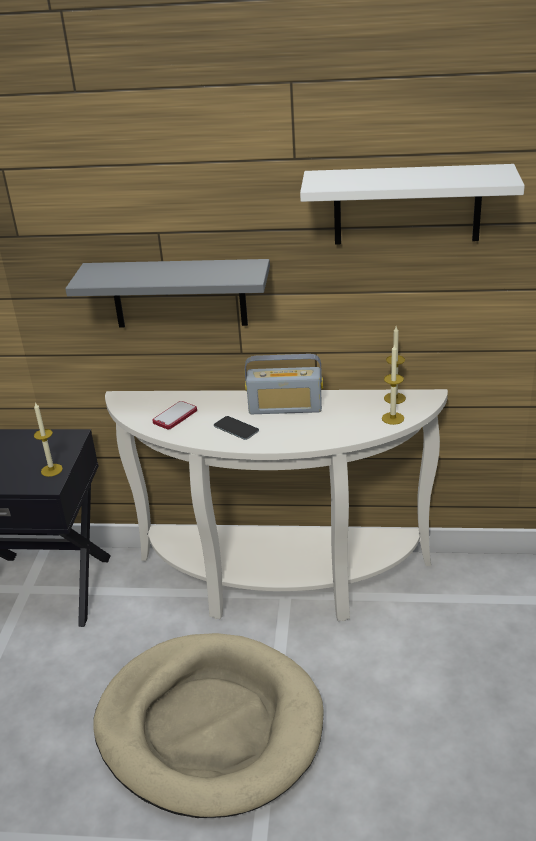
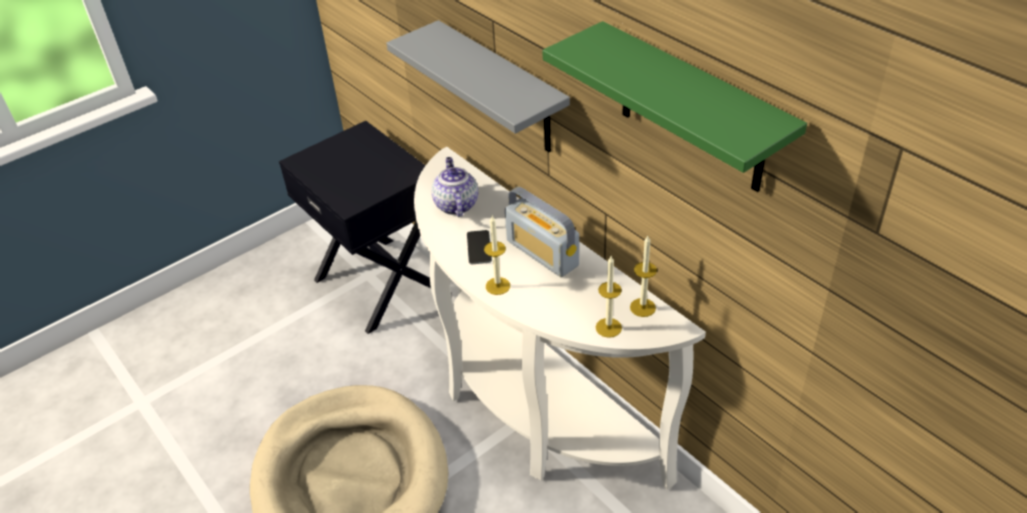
camera: 45 degrees right, 10 degrees up
(51, 470) = (365, 194): candle -> candle (498, 286)
(175, 416) = (455, 204): phone -> teapot
(406, 205) = (692, 110): white shelf -> green shelf

